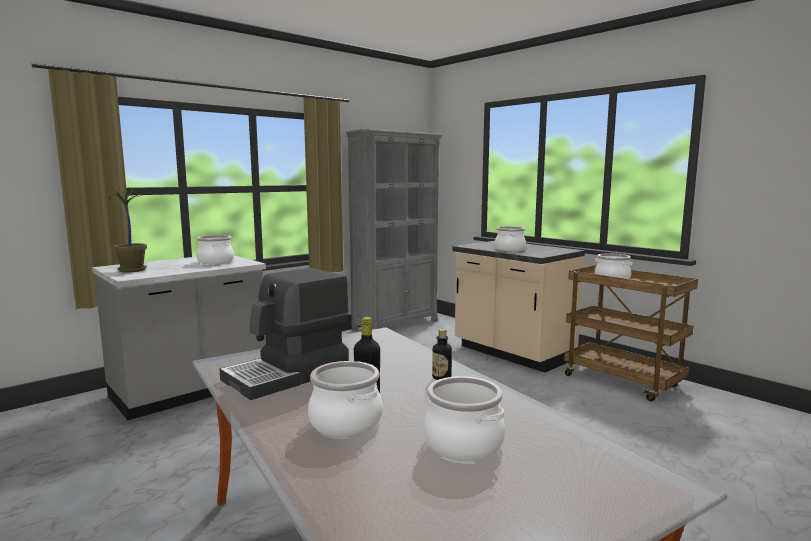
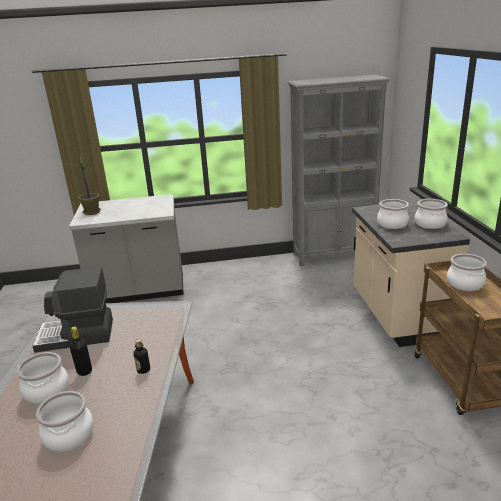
camera: 35 degrees right, 15 degrees up
(216, 262) = (148, 207): cooking pot -> cooking pot (430, 224)

